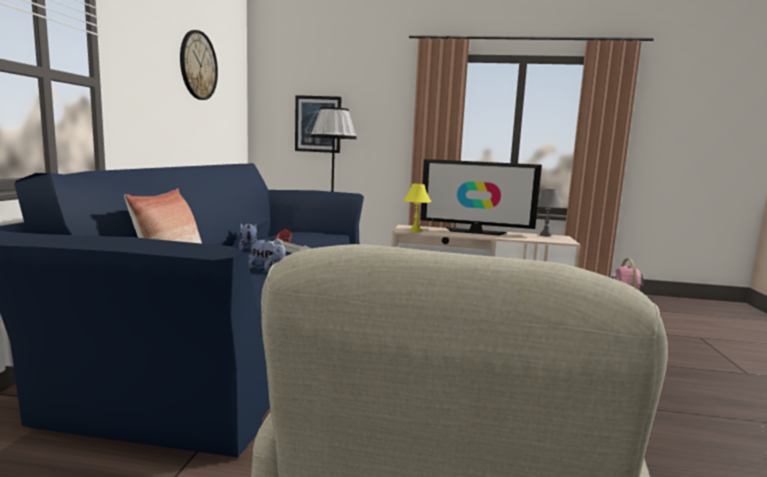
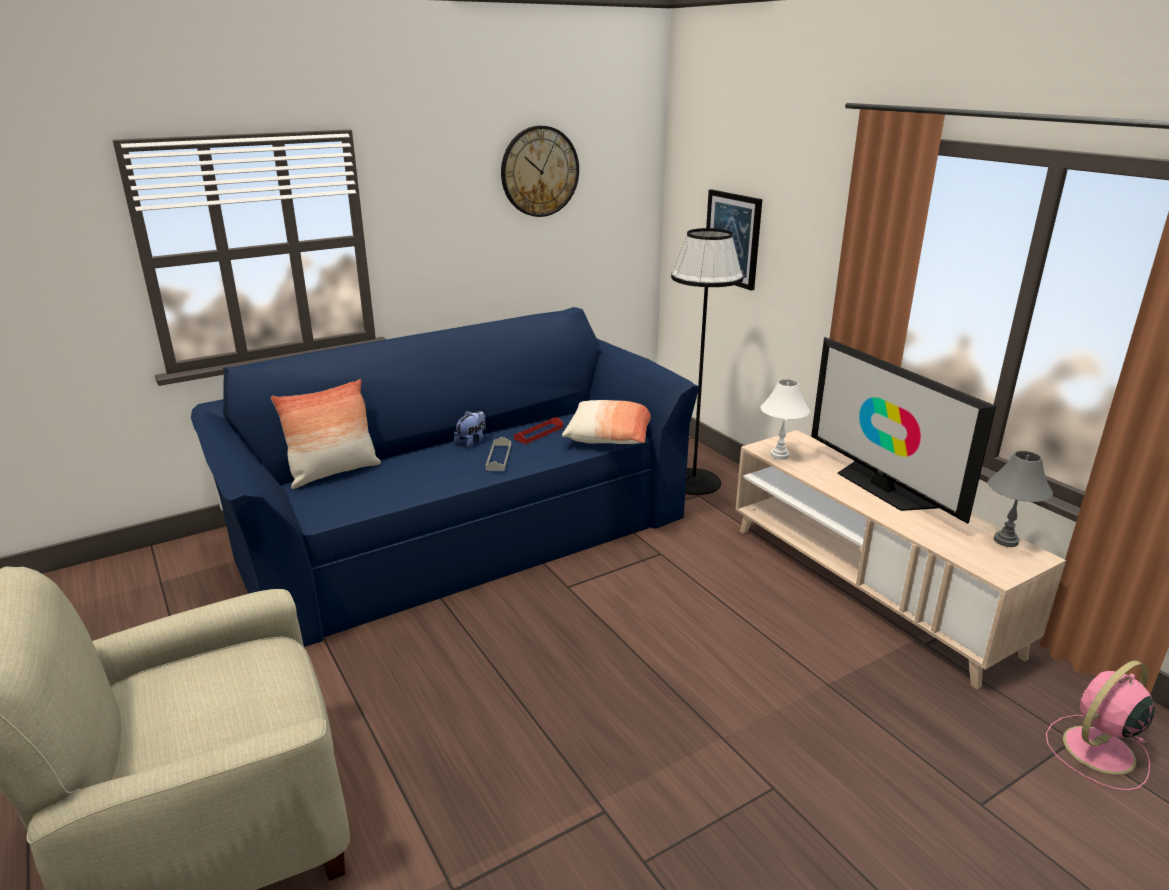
camera: 50 degrees right, 15 degrees up
(267, 269) = (414, 485): plush toy -> none
(325, 236) = (610, 436): none -> pillow
(415, 231) = (780, 455): yellow table lamp -> white table lamp

